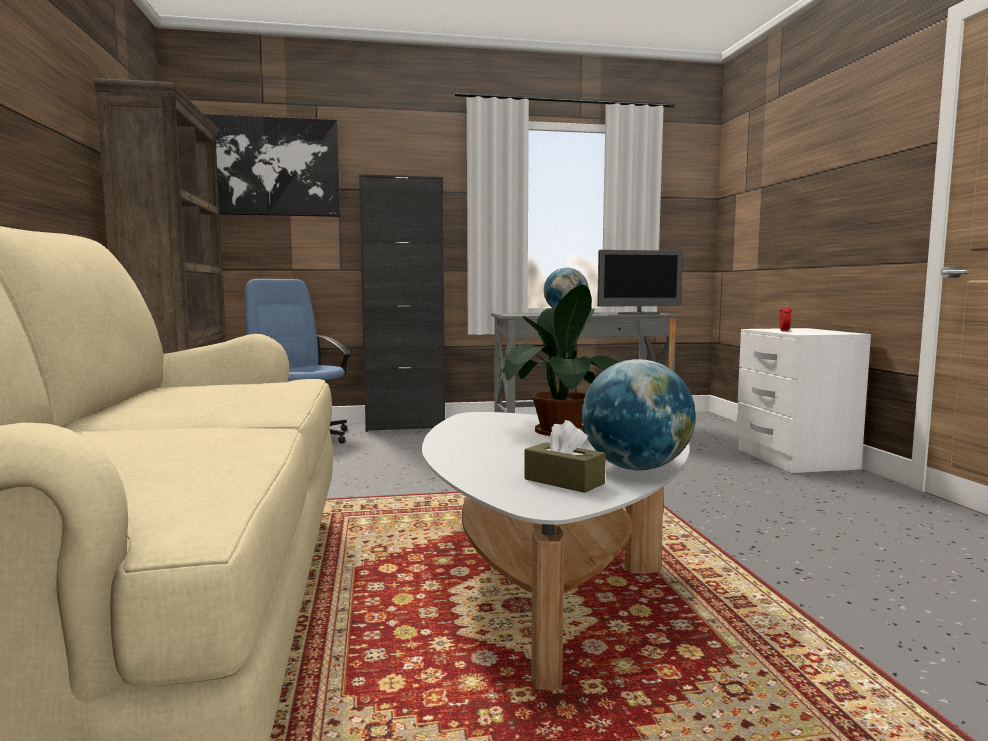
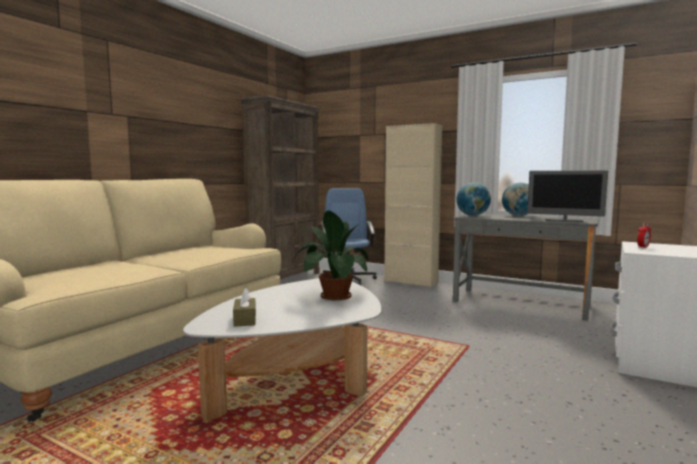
camera: 40 degrees right, 0 degrees up
(266, 167) = (348, 124): picture -> none
(405, 426) = (411, 282): black cabinet -> beige cabinet
(636, 468) = (294, 322): globe -> globe (473, 215)

